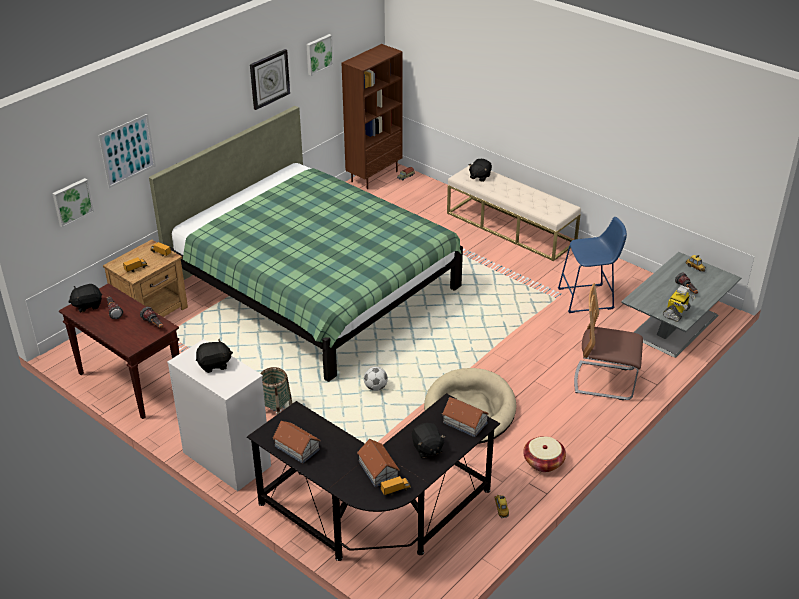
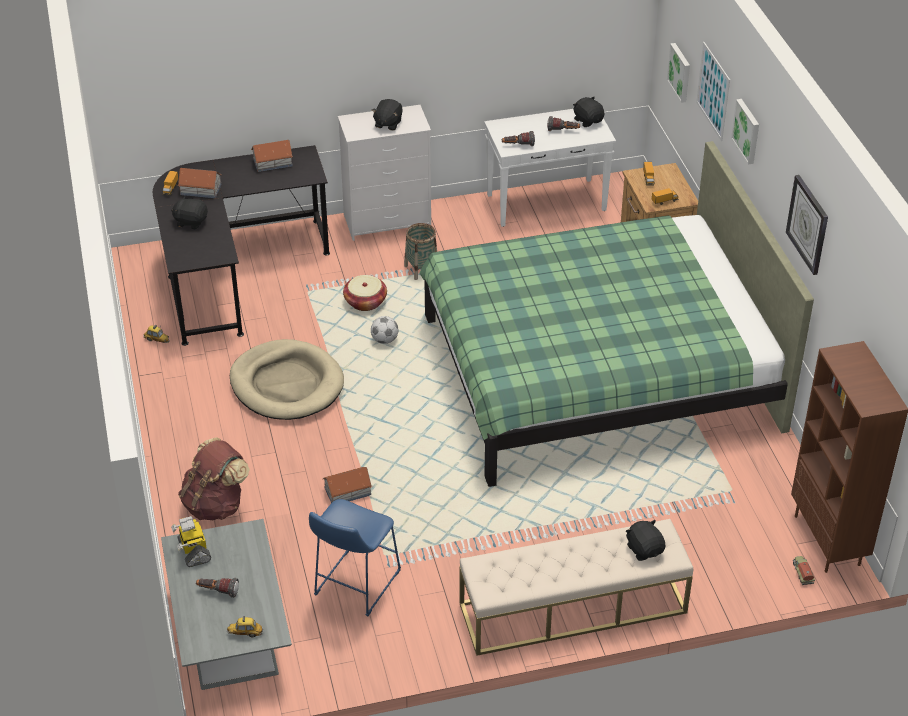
camera: 125 degrees right, 5 degrees up
(87, 305) = (588, 120): black plush toy -> black plush toy turned 45 degrees counterclockwise
(130, 383) = (547, 202): brown console table -> white console table
(318, 54) = (852, 287): picture -> picture (747, 131)
(465, 423) = (191, 254): toy house -> toy house (347, 491)
(543, 462) = (172, 394): basket -> basket (365, 302)
(605, 381) = (215, 504): chair -> brown backpack

